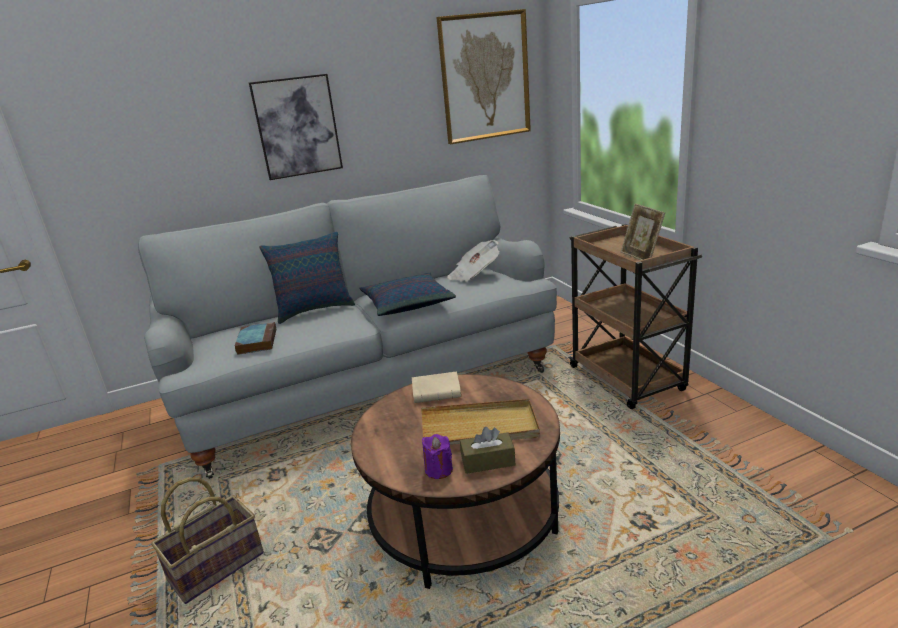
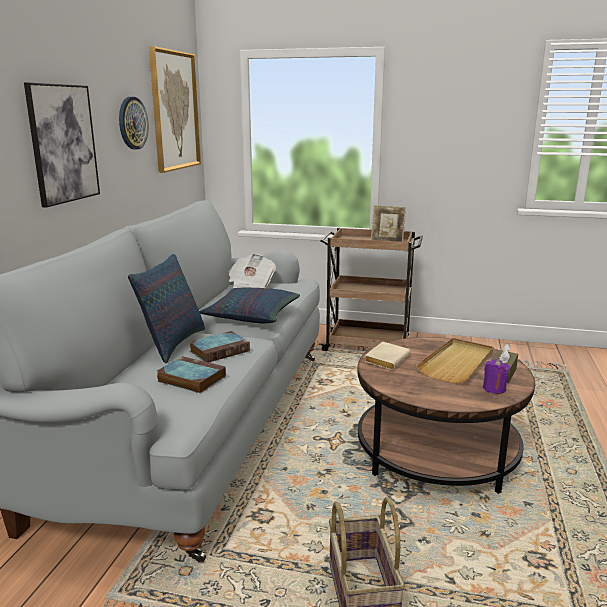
camera: 55 degrees left, 5 degrees down
(318, 327) = (220, 350): none -> book
(403, 99) = (132, 123): none -> wall clock

